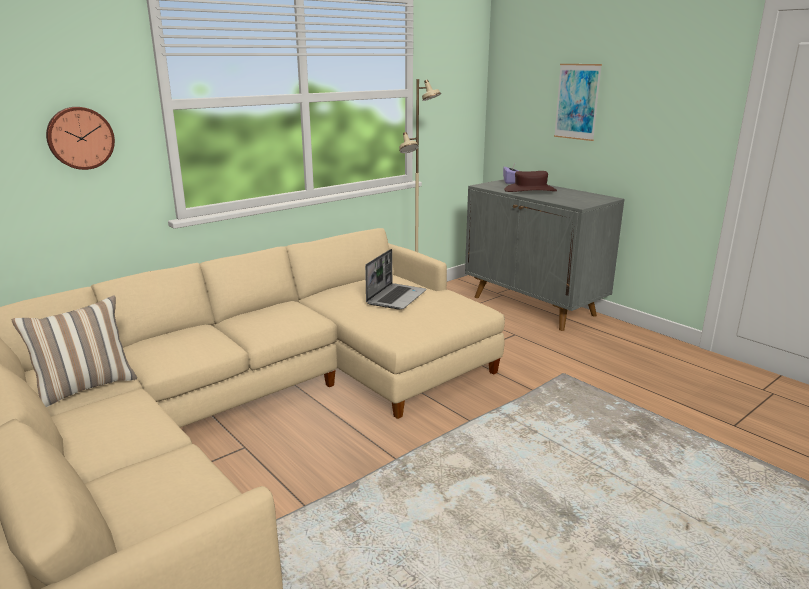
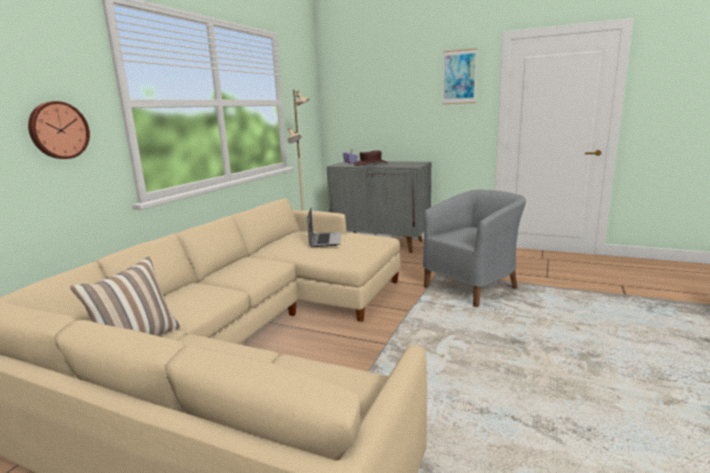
camera: 25 degrees left, 5 degrees down
(577, 102) = (389, 104): picture -> picture (459, 77)
(596, 409) = (473, 286): none -> grey armchair

